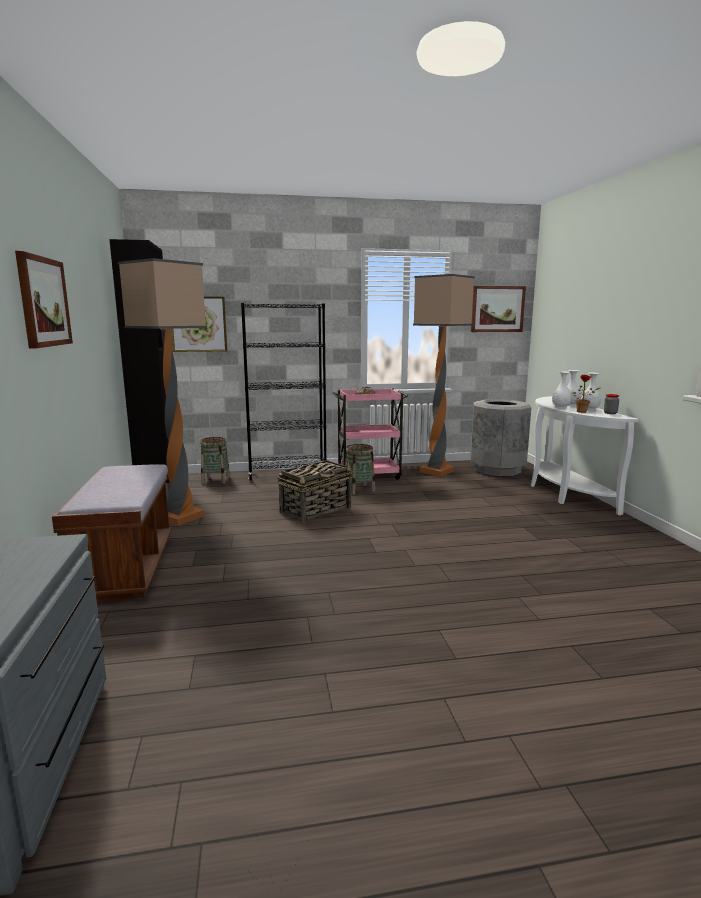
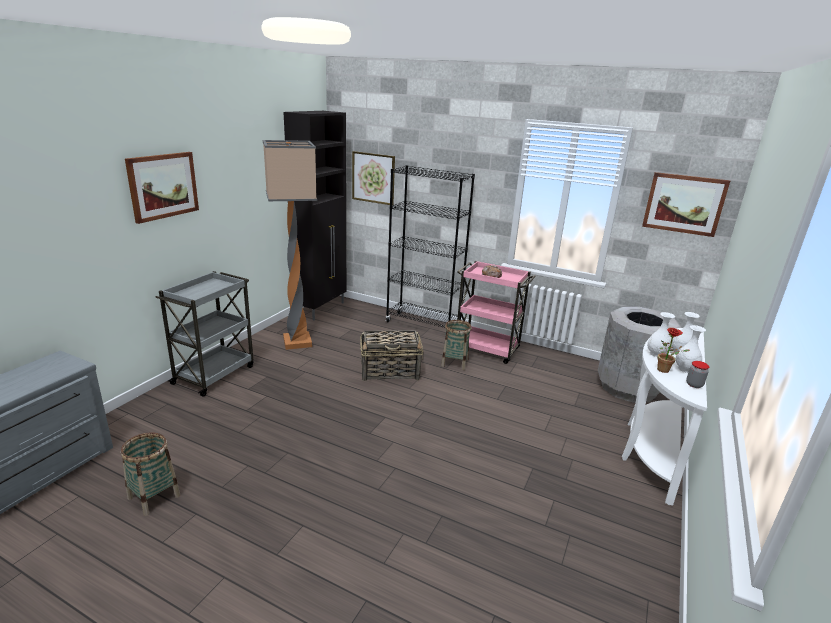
camera: 35 degrees right, 10 degrees up
(126, 568) = (215, 374): brown bench -> grey cart
(215, 480) = (365, 313): basket -> basket (154, 497)
(437, 472) = (557, 368): floor lamp -> none

